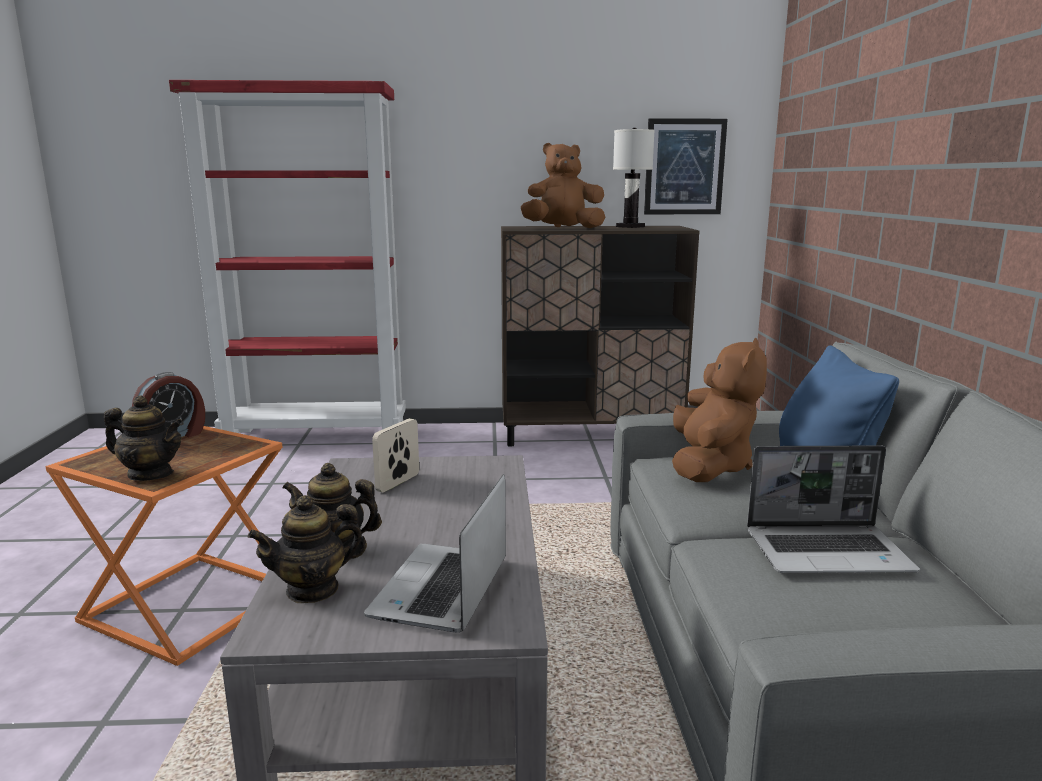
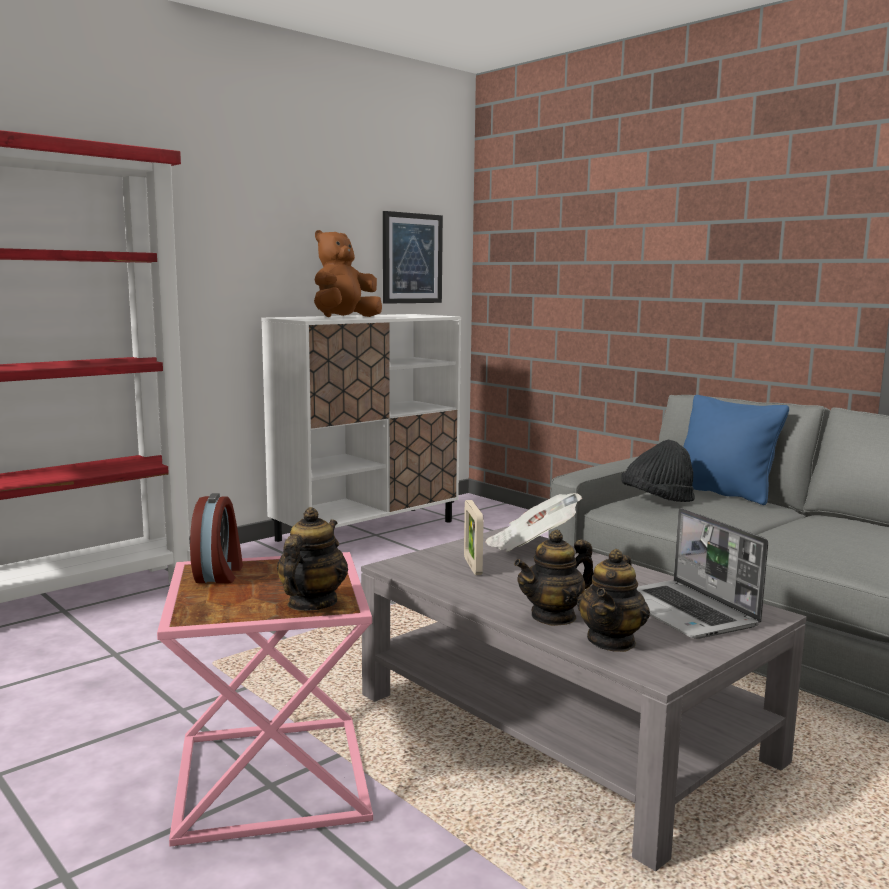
camera: 40 degrees left, 5 degrees down
(151, 474) = (311, 603): teapot -> teapot turned 45 degrees counterclockwise
(190, 603) = (268, 777): orange side table -> pink side table
(490, 479) = (531, 546): none -> newspaper
(591, 434) = (367, 530): brown cabinet -> white cabinet
(630, 227) = (387, 315): white table lamp -> none
(709, 466) = (657, 501): brown plush toy -> black hat
(828, 551) = (818, 526): laptop -> none

